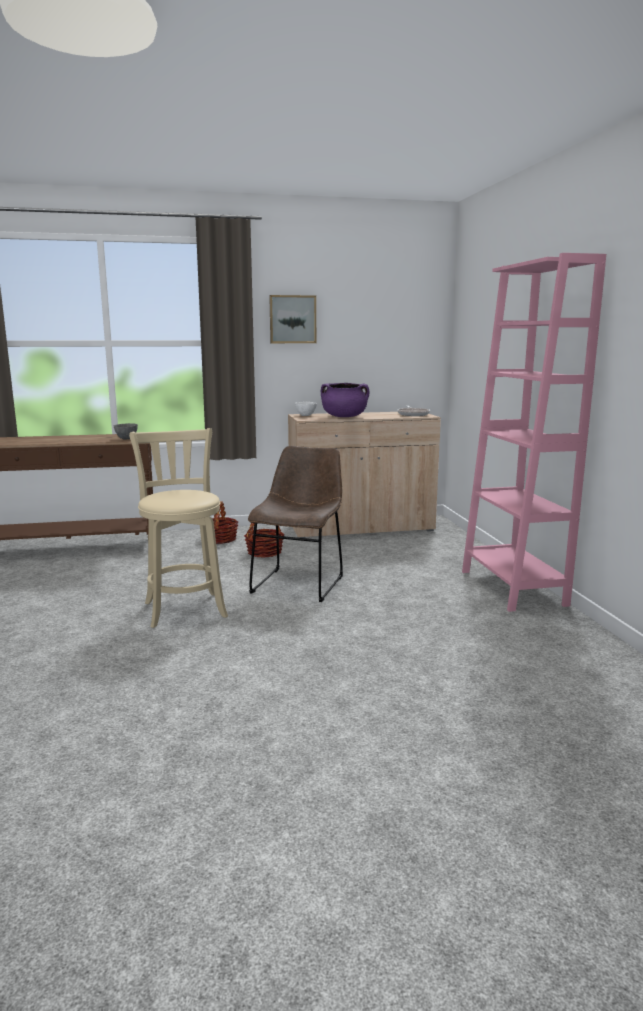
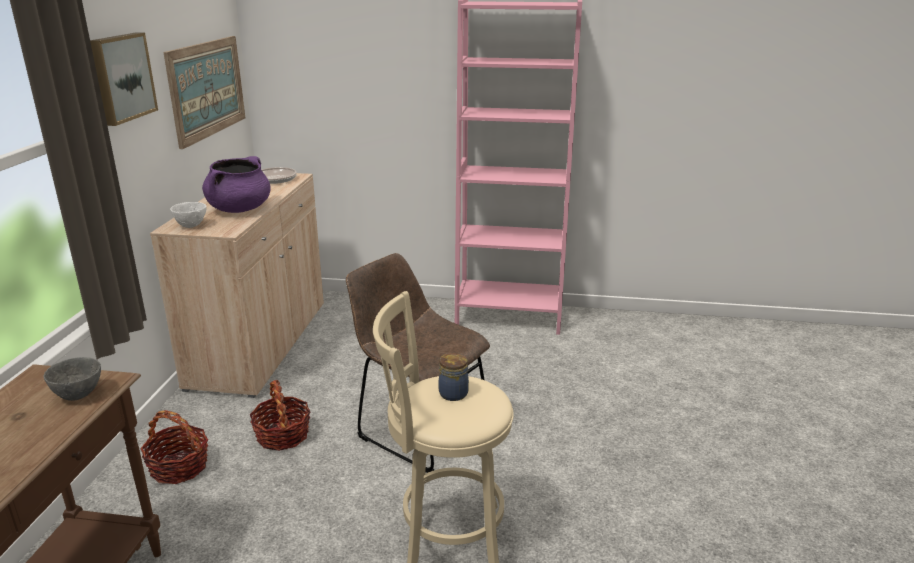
camera: 70 degrees left, 10 degrees up
(187, 494) = (453, 393): none -> jar
(388, 343) = (207, 88): none -> picture

